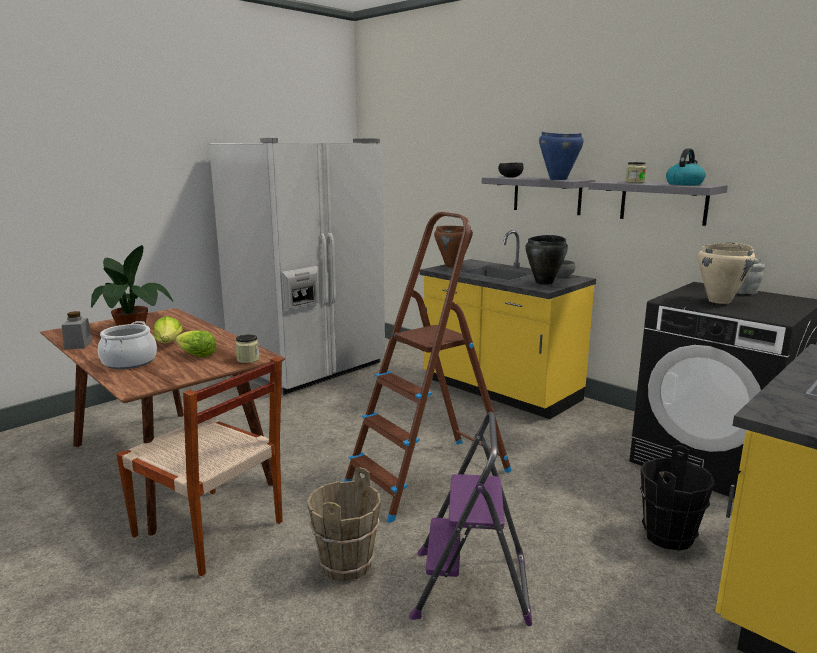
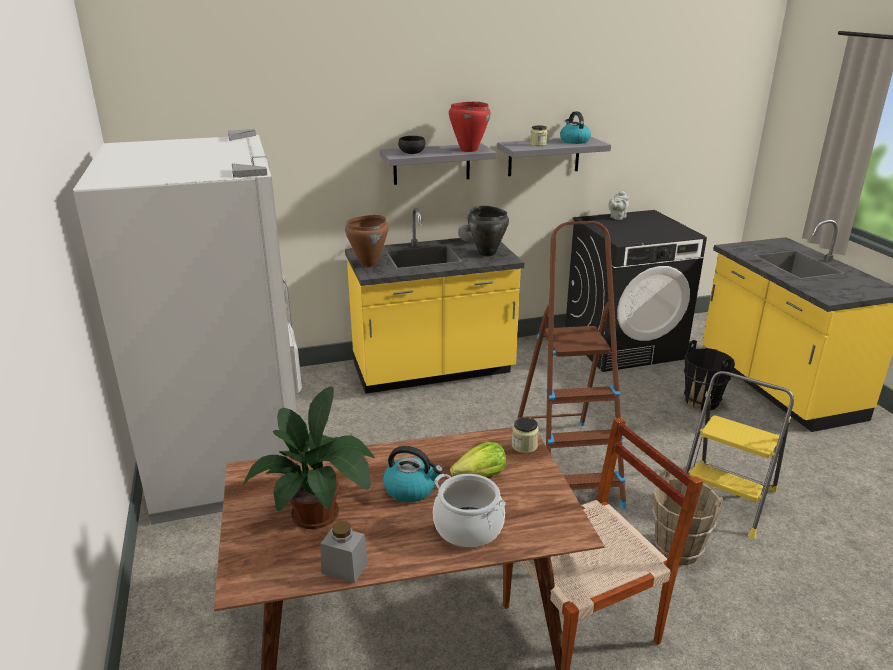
camera: 60 degrees left, 10 degrees up
(169, 343) = (411, 489): lettuce -> kettle
(476, 586) = (728, 496): purple step ladder -> yellow step ladder
(558, 179) = (468, 150): blue cooking pot -> red cooking pot
(720, 301) = (636, 230): beige cooking pot -> none

